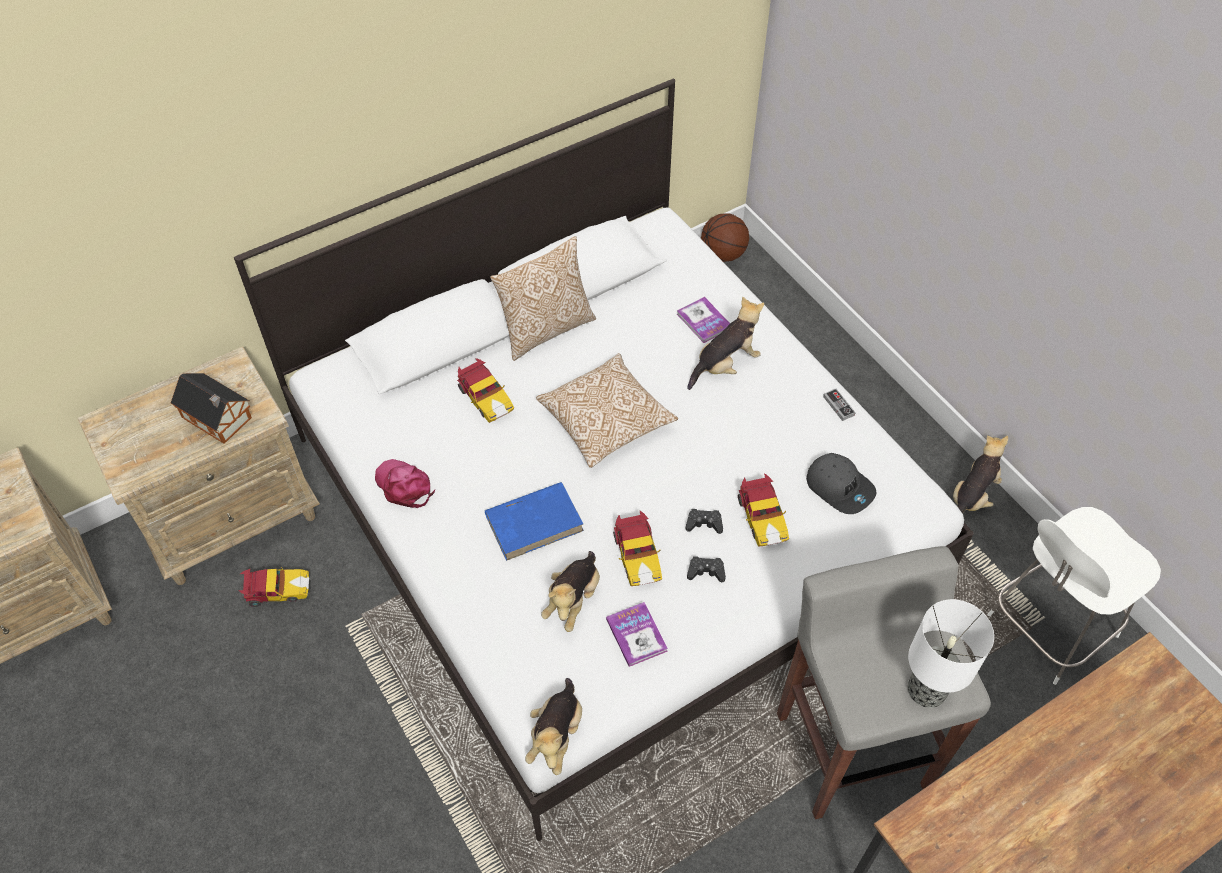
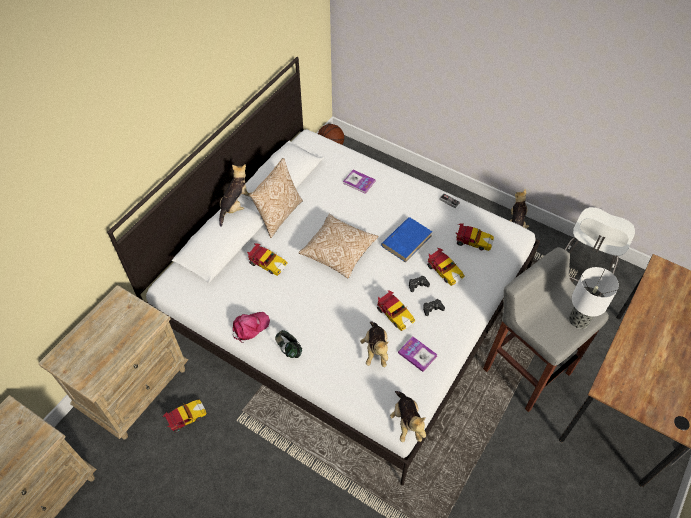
camera: 25 degrees left, 0 degrees up
(218, 419) = (128, 330): toy house -> none
(404, 486) = (250, 327): pink cap -> pink cap turned 120 degrees clockwise
(442, 543) = (289, 349): none -> headphones
(535, 522) = (332, 318): blue book -> blue book (406, 240)
(725, 365) = (382, 201): plush toy -> plush toy (236, 206)
(840, 487) = (472, 241): grey cap -> toy car

